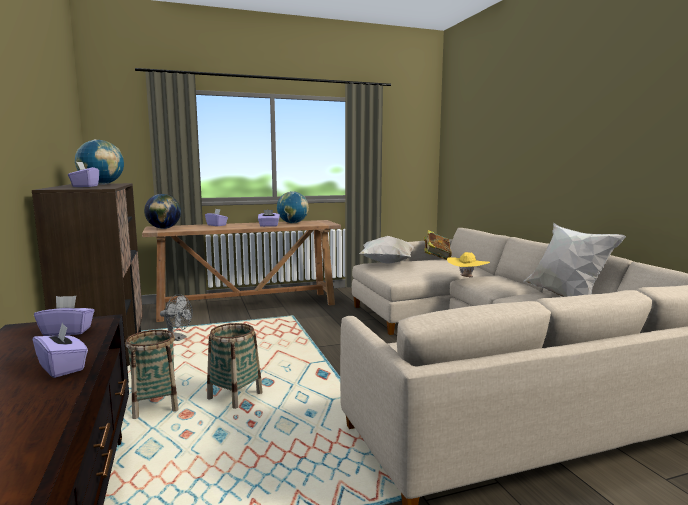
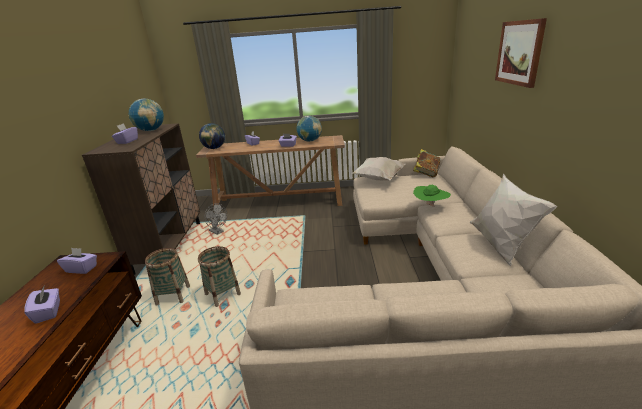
camera: 20 degrees right, 15 degrees up
(467, 278) = (430, 206): yellow hat -> green hat
(533, 121) = (519, 52): none -> picture

